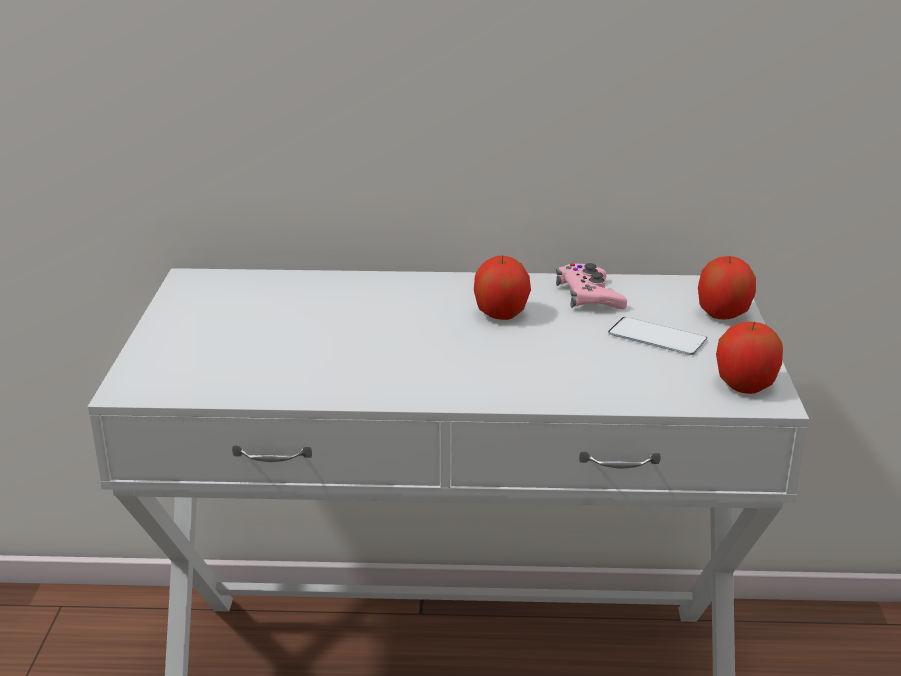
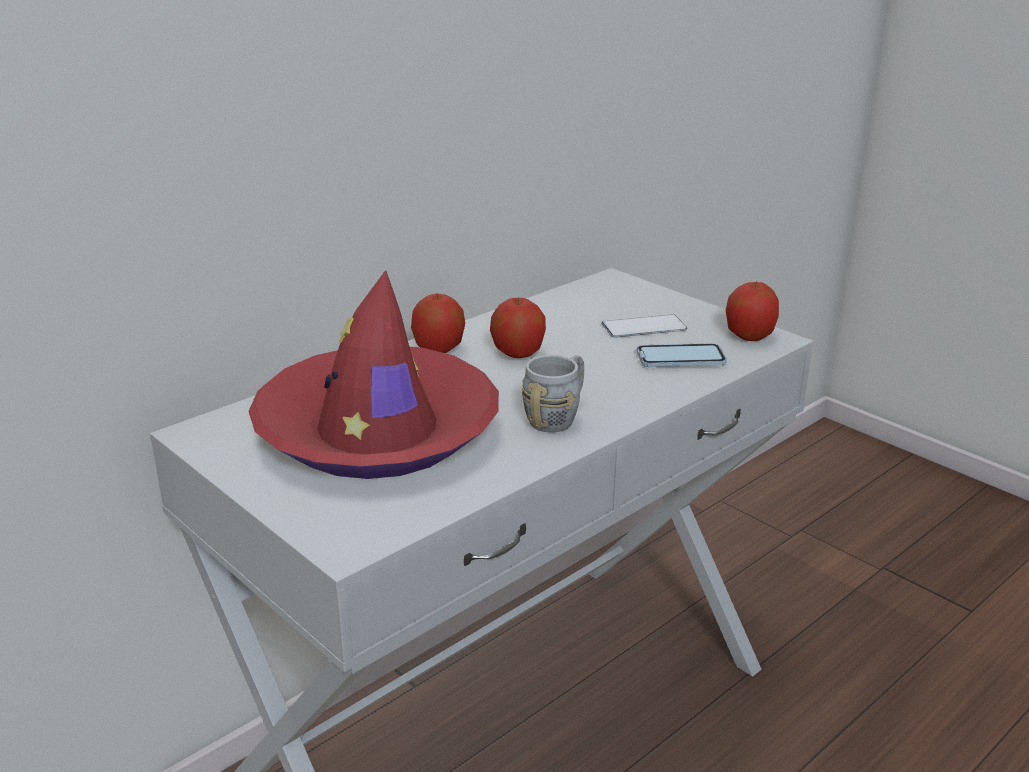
camera: 45 degrees left, 0 degrees up
(290, 327) = (378, 432): none -> red hat
(430, 374) = (558, 416): none -> grey mug
(589, 296) = (548, 317): pink game controller -> none
(631, 376) = (680, 358): none -> phone
(723, 314) = (651, 297): apple -> apple (438, 349)

